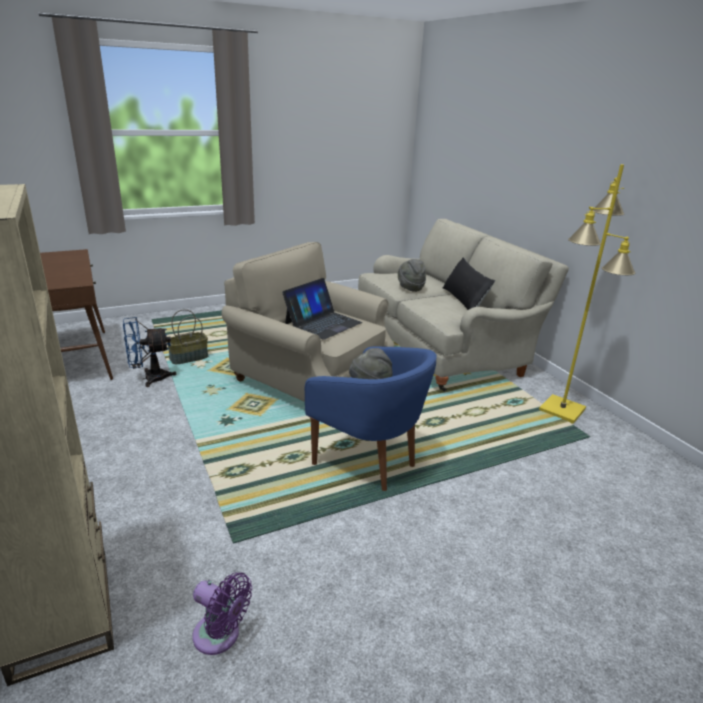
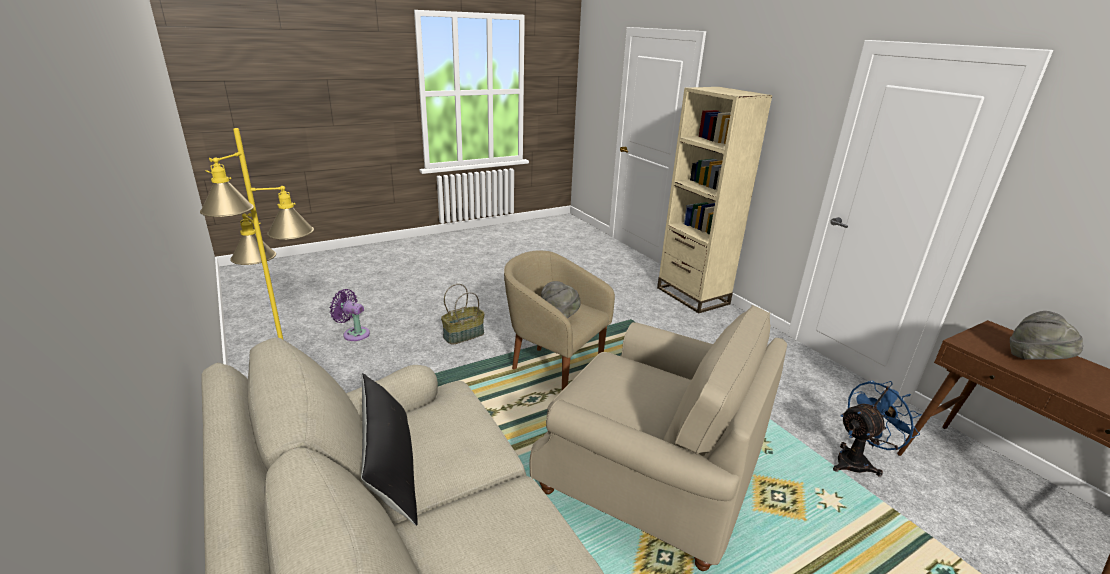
camera: 175 degrees right, 0 degrees up
(188, 358) = (860, 514): basket -> basket (463, 335)
(220, 636) = (614, 291): purple fan -> purple fan (354, 333)
(322, 323) = (637, 386): laptop -> none
(368, 462) = (552, 370): blue armchair -> beige armchair
(410, 288) = (496, 509): grey hat -> grey hat (1035, 360)

